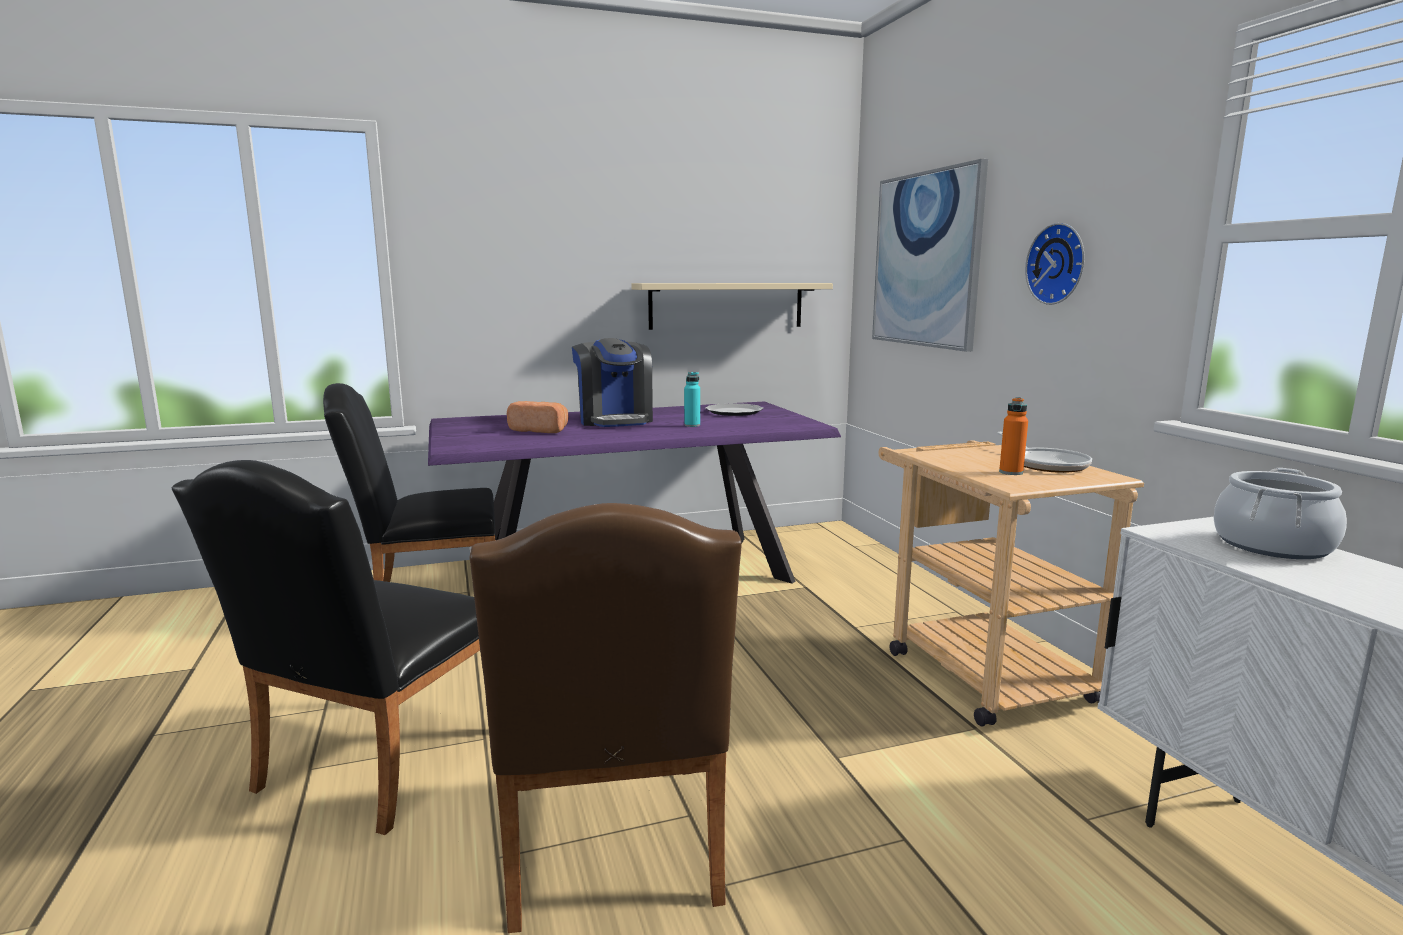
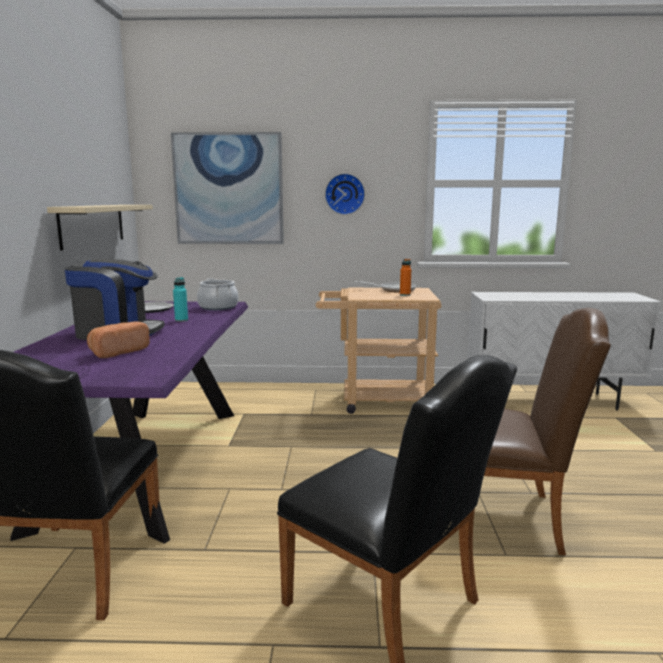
camera: 70 degrees left, 0 degrees up
(1273, 545) = (508, 294): cooking pot -> cooking pot (218, 307)

